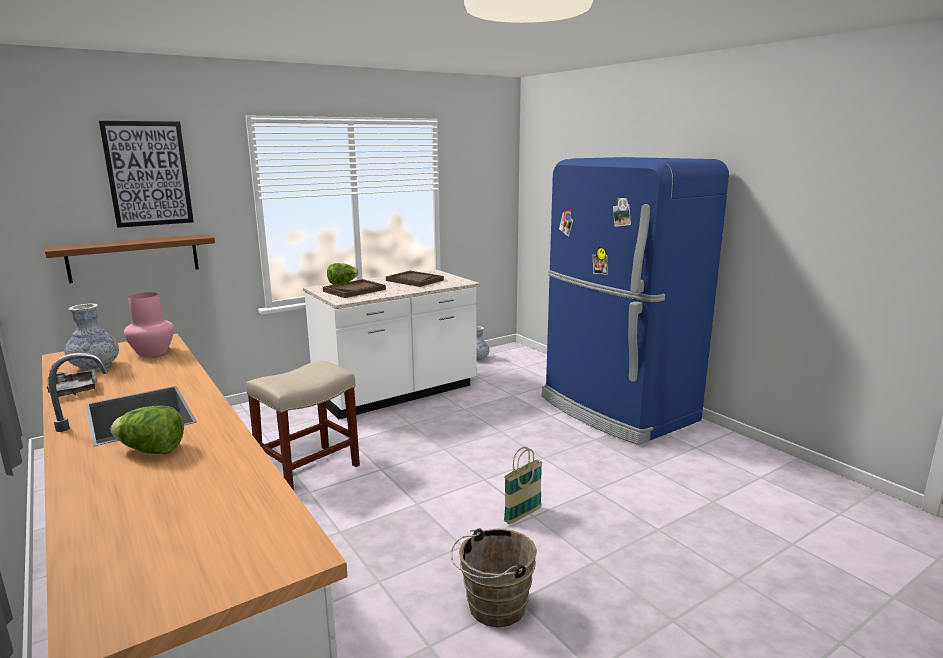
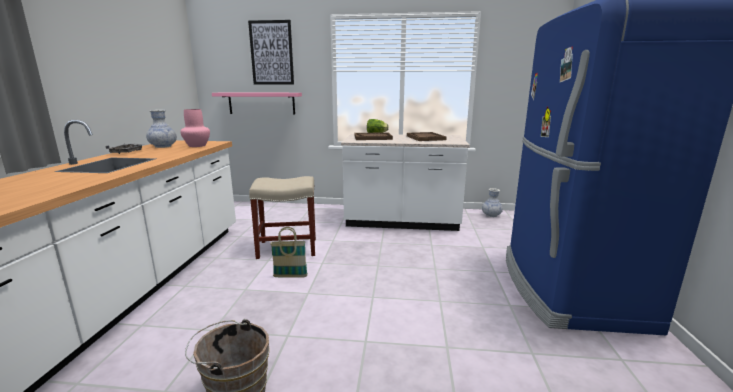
camera: 40 degrees right, 0 degrees up
(134, 258) = (261, 103): brown shelf -> pink shelf
(151, 450) = (55, 178): lettuce -> none
(522, 515) = (358, 336): basket -> basket (290, 276)

